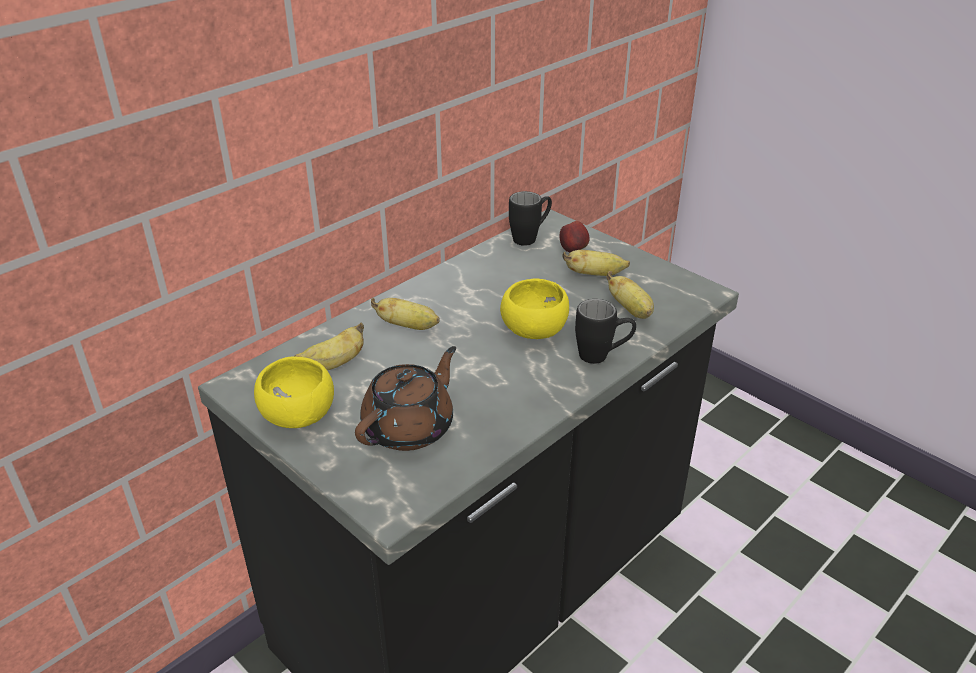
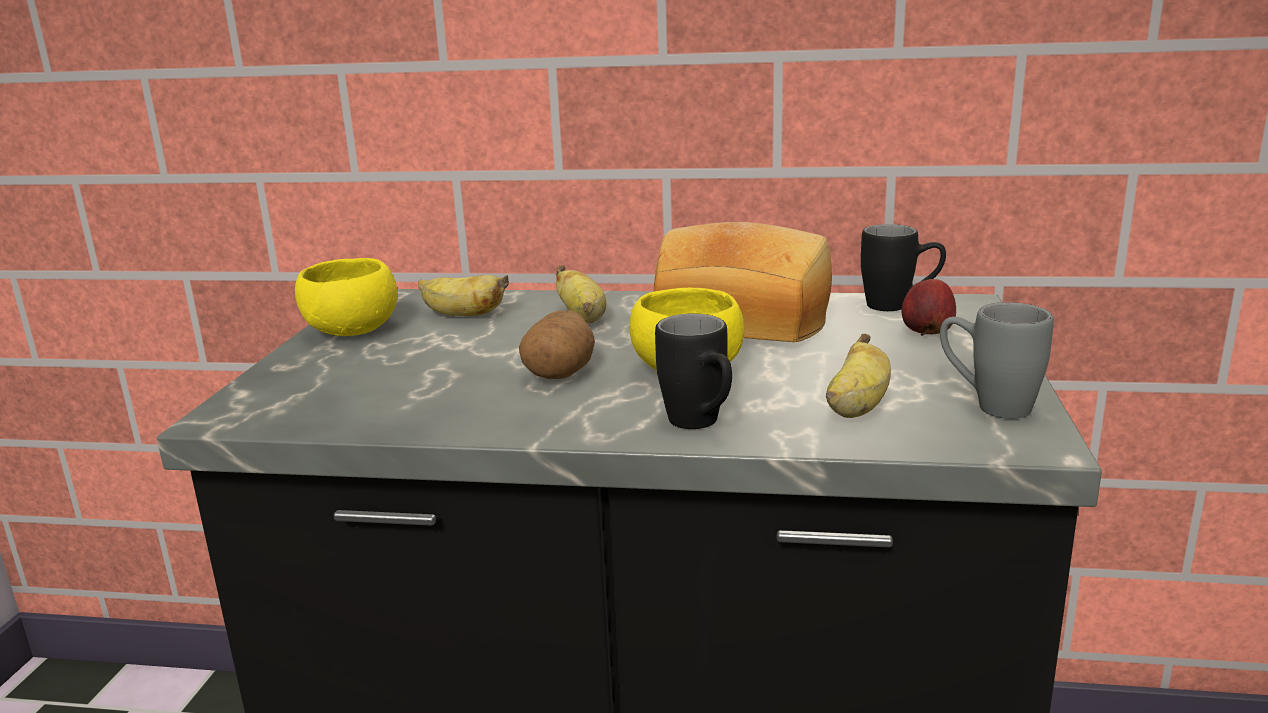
camera: 55 degrees right, 15 degrees down
(410, 427) = (388, 377): brown teapot -> none
(484, 367) = (560, 373): none -> potato
(485, 282) = (745, 319): none -> bread
(595, 274) = (897, 361): banana -> none
(664, 281) = (987, 405): none -> grey mug

